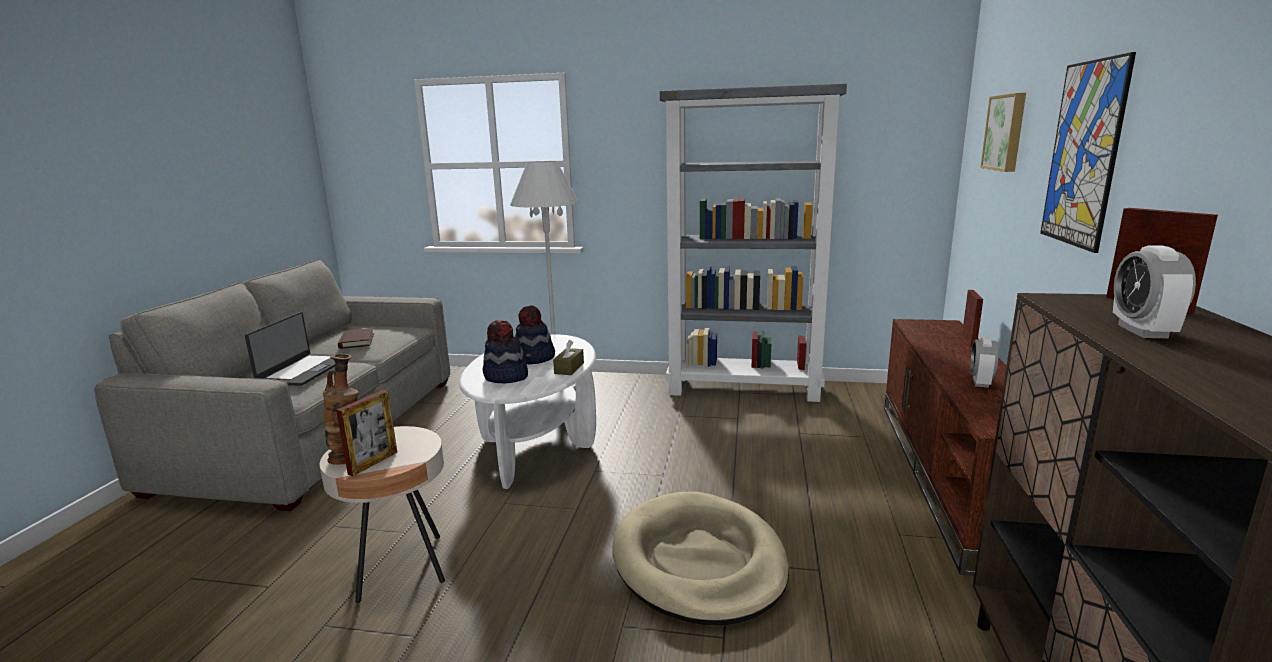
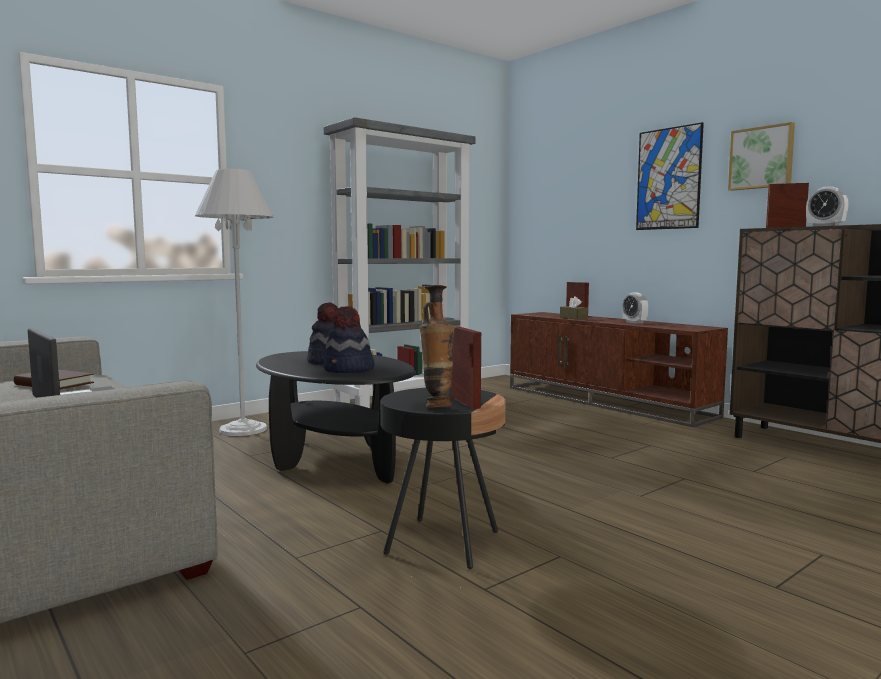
camera: 50 degrees left, 10 degrees down
(400, 568) = (443, 542): beige side table -> black side table
(537, 444) = (335, 458): white coffee table -> black coffee table
(569, 368) = (381, 360): brown tissue box -> brown tissue box (573, 318)
(698, 562) = (600, 463): beige dog bed -> none
(1006, 132) = (572, 178): picture -> picture (761, 158)

